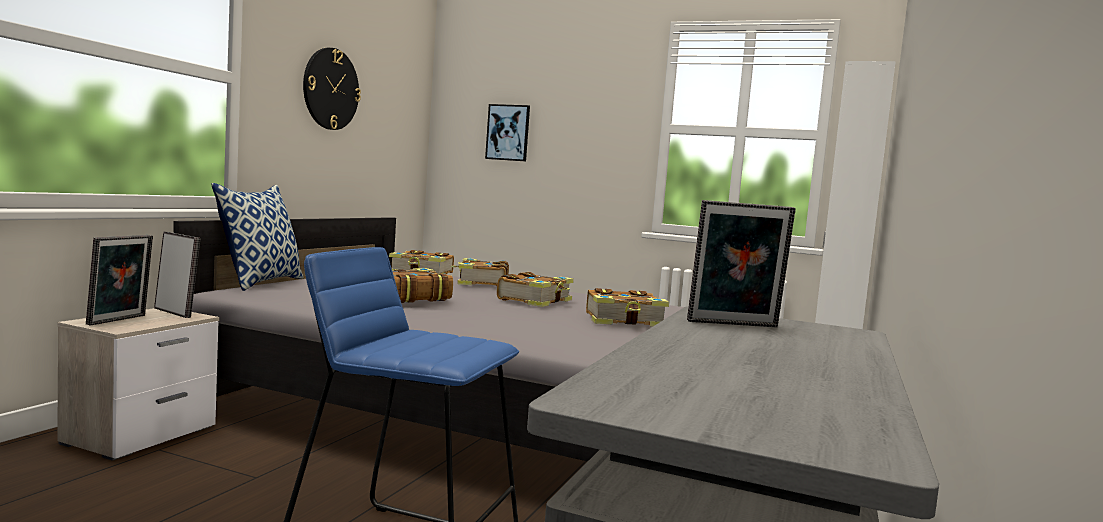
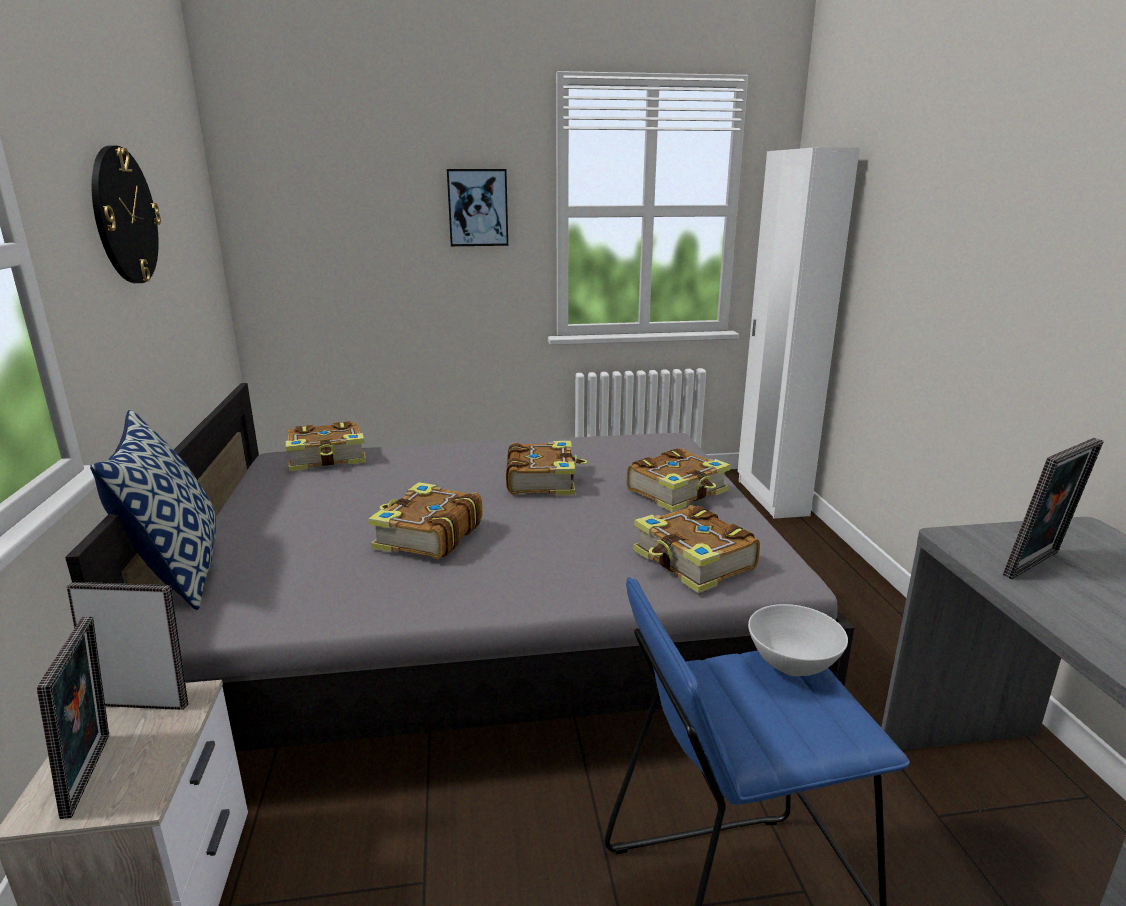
camera: 30 degrees left, 15 degrees up
(475, 342) = (792, 666): none -> white bowl
(481, 283) = (426, 458): book -> book (693, 562)
(508, 132) = (349, 228): picture -> picture (478, 207)

